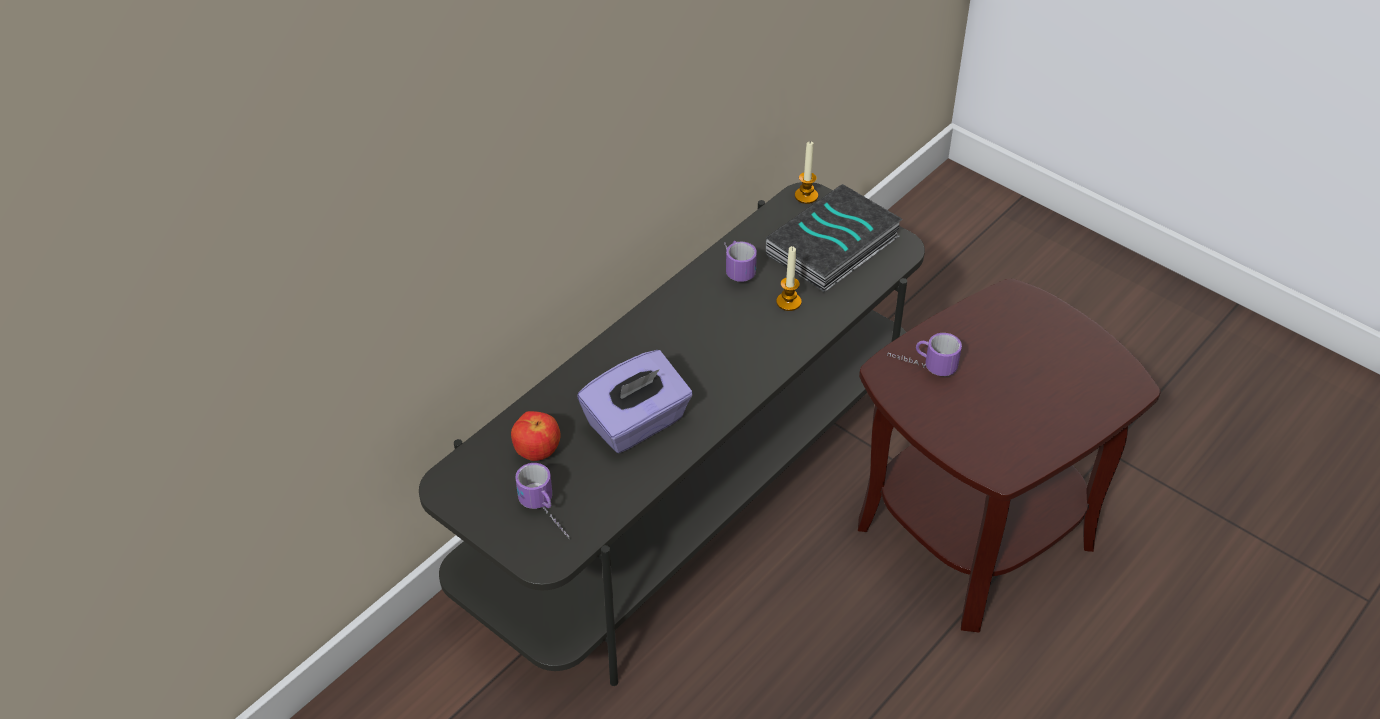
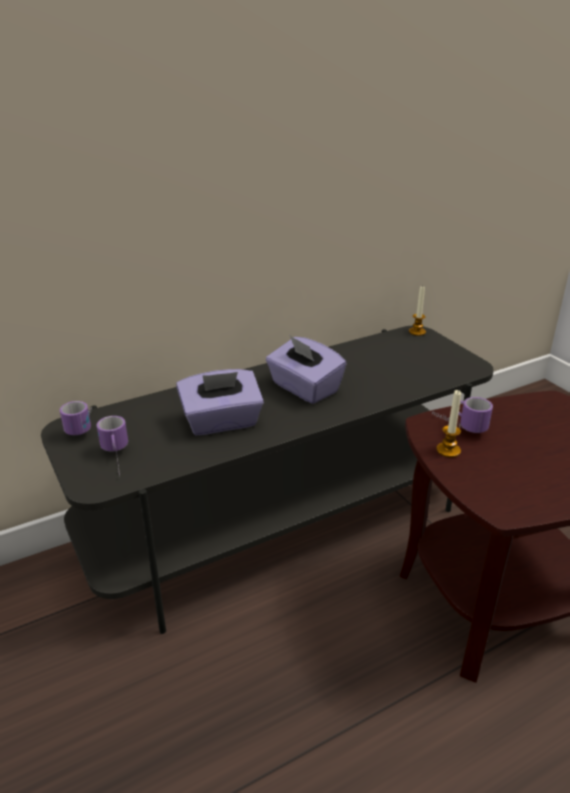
camera: 20 degrees right, 15 degrees down
(538, 453) = (140, 423): apple -> none
(708, 340) = (304, 388): none -> purple tissue box
(735, 267) = (347, 356): mug -> mug (84, 426)
(788, 302) = (375, 380): candle -> candle (448, 450)
(833, 247) = (423, 358): book -> none

